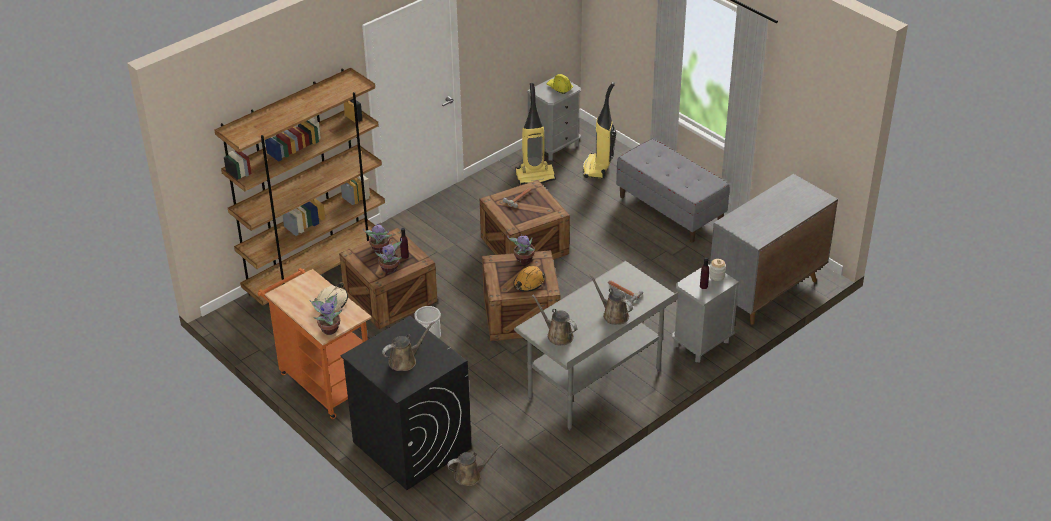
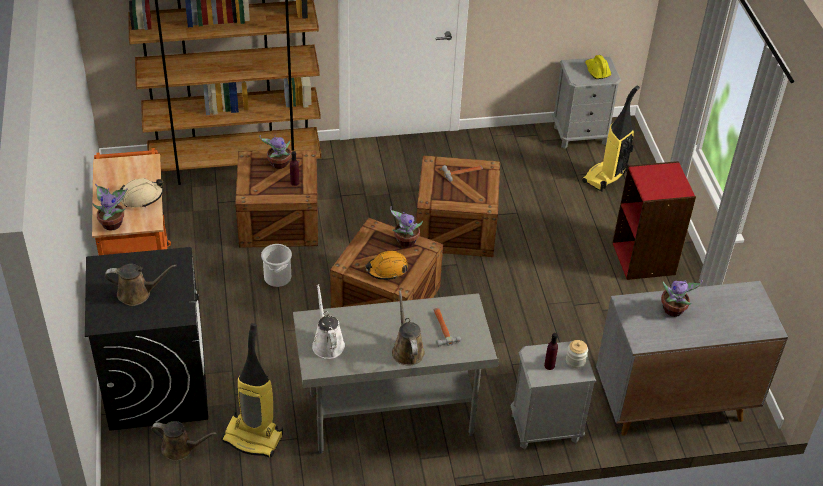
camera: 30 degrees right, 5 degrees up
(390, 269) = (268, 190): potted plant -> potted plant (673, 310)
(535, 176) = (532, 158): vacuum cleaner -> vacuum cleaner (254, 437)
(557, 335) = (327, 343): brown watering can -> white watering can
(670, 210) = (644, 259): grey bench -> red bookcase

